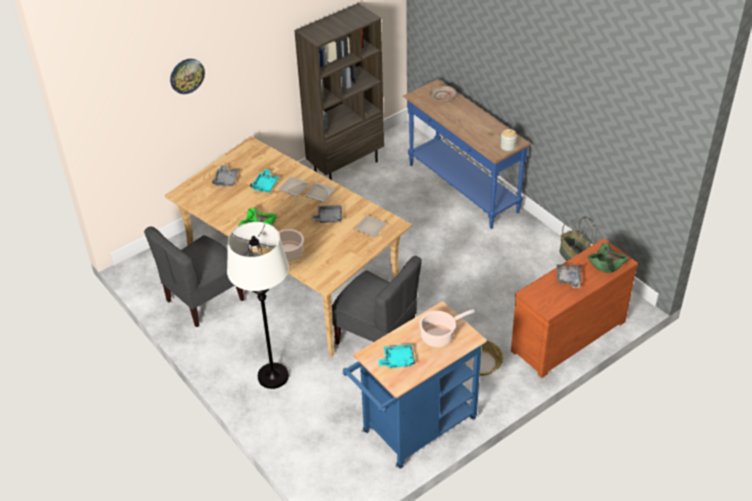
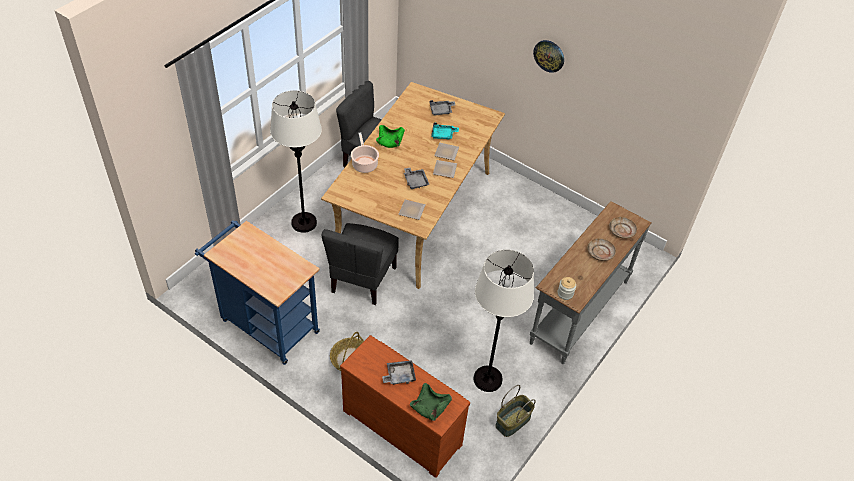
camera: 70 degrees right, 5 degrees up
(186, 75) = (482, 23): wall clock -> wall clock (549, 55)
(346, 166) = (571, 217): brown bookcase -> none
(397, 360) = (243, 249): turquoise tray -> none
(439, 336) = (276, 272): cooking pot -> none
(462, 188) = (578, 311): blue console table -> grey console table
(465, 115) = (600, 252): none -> beige plate
(525, 265) = (488, 379): none -> white floor lamp

